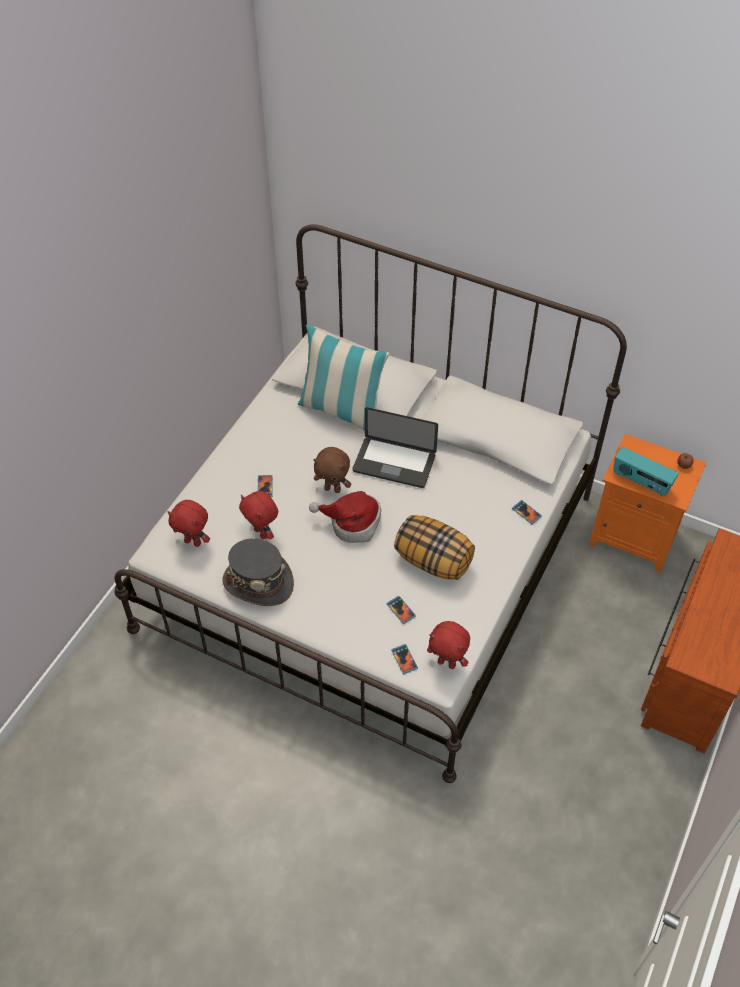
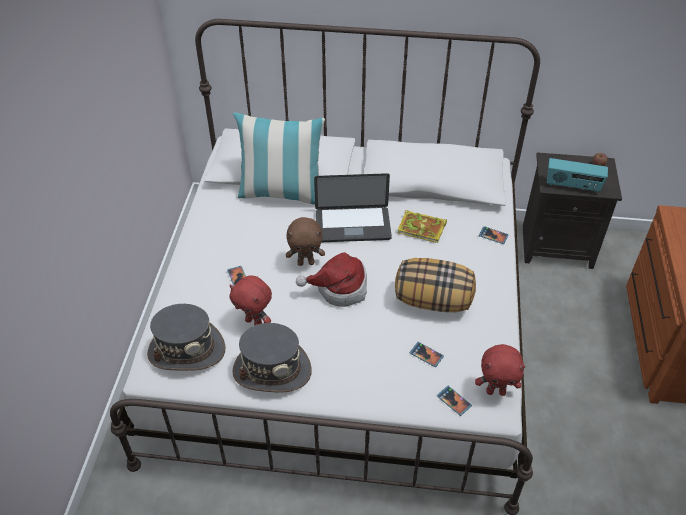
camera: 20 degrees left, 5 degrees down
(193, 542) = (187, 350): red plush toy -> grey hat
(460, 485) = (423, 228): none -> book
(635, 536) = (558, 246): orange nightstand -> black nightstand

